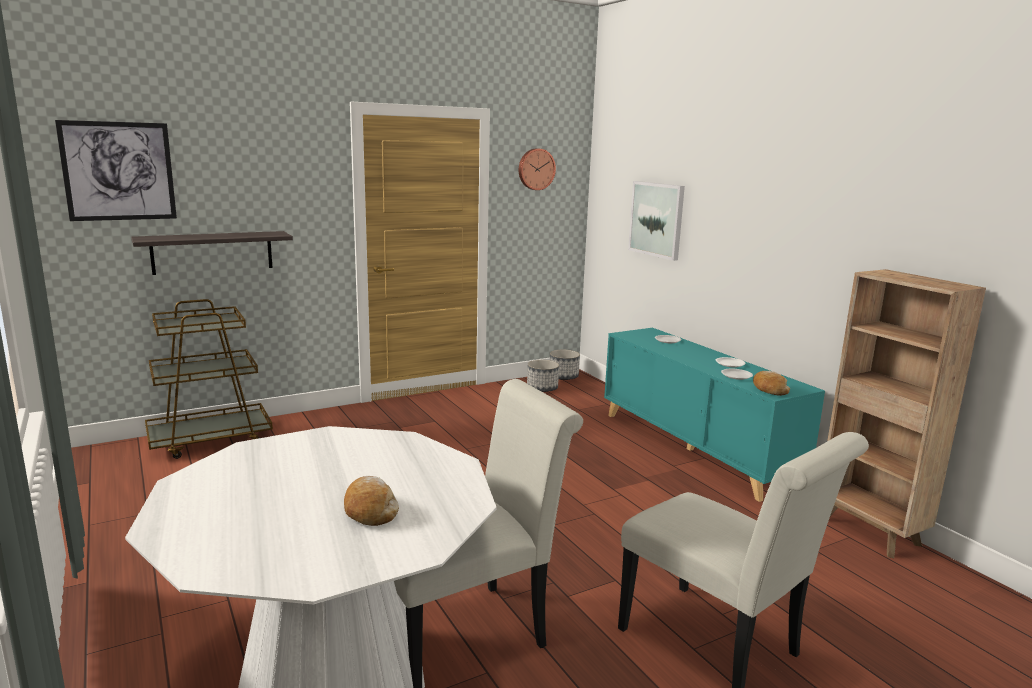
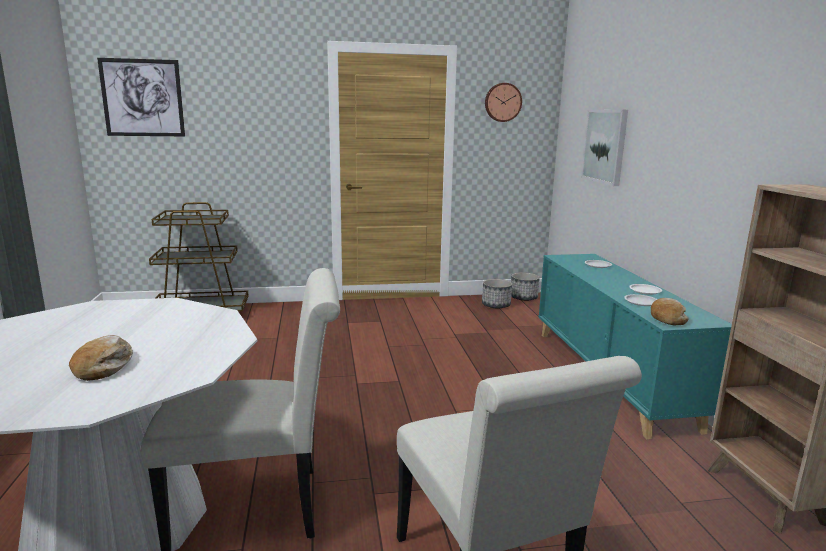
camera: 20 degrees right, 0 degrees up
(212, 252) = (212, 165): shelf -> none

